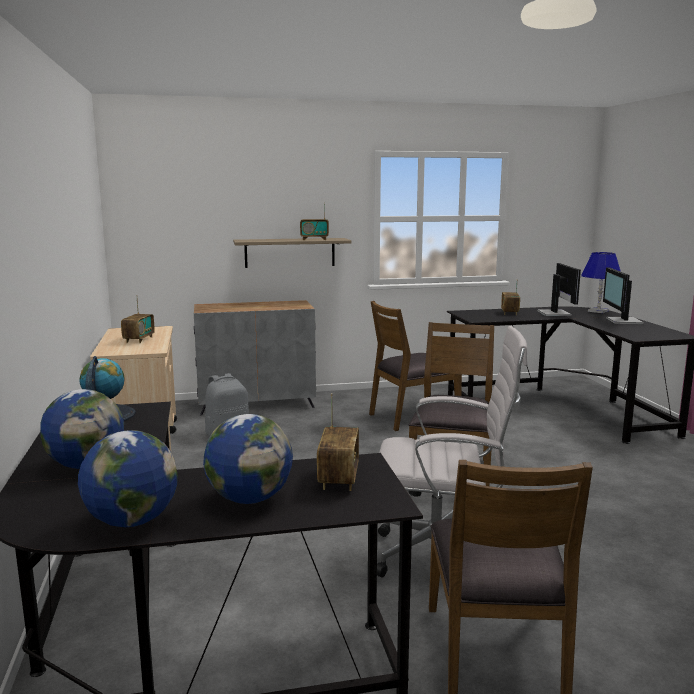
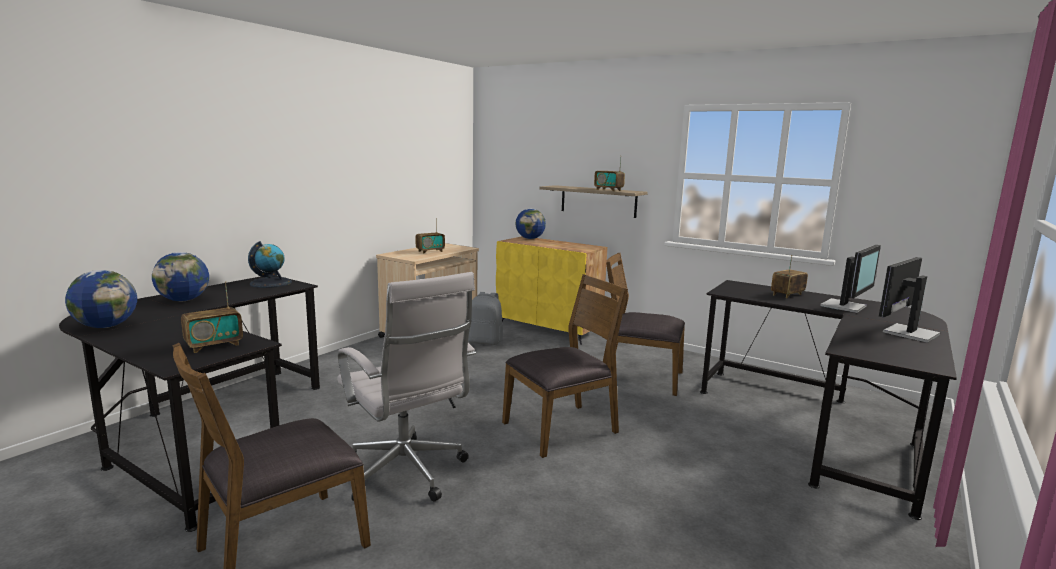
camera: 45 degrees right, 0 degrees up
(249, 499) = (158, 337): globe -> globe (530, 238)
(257, 404) = (549, 329): grey cabinet -> yellow cabinet
(598, 311) = (919, 317): blue table lamp -> none

